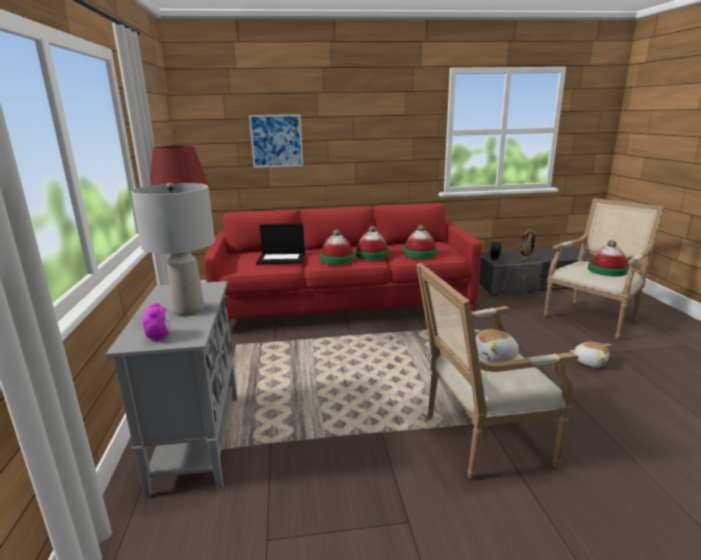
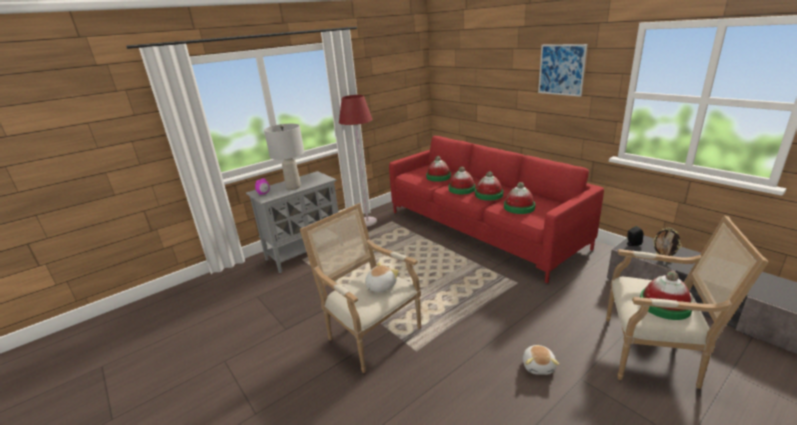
camera: 60 degrees right, 5 degrees up
(276, 141) = (482, 86): picture -> picture (561, 70)
(282, 258) = (438, 177): laptop -> hat
(495, 357) = (380, 286): plush toy -> plush toy turned 90 degrees clockwise

